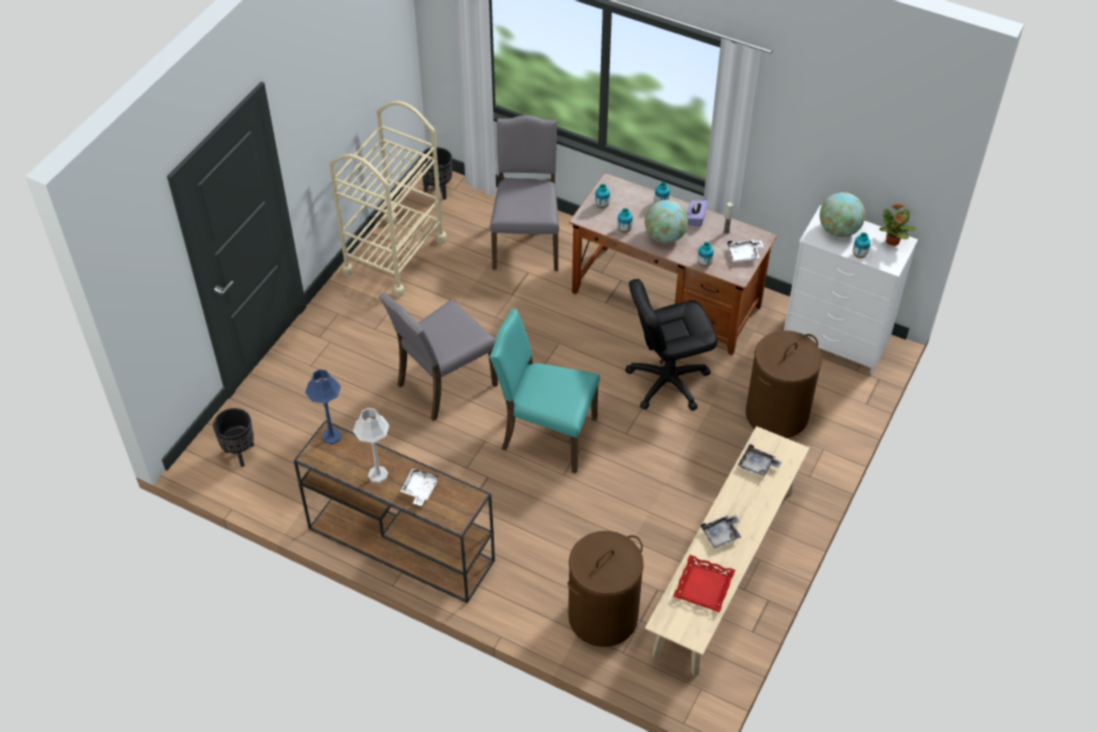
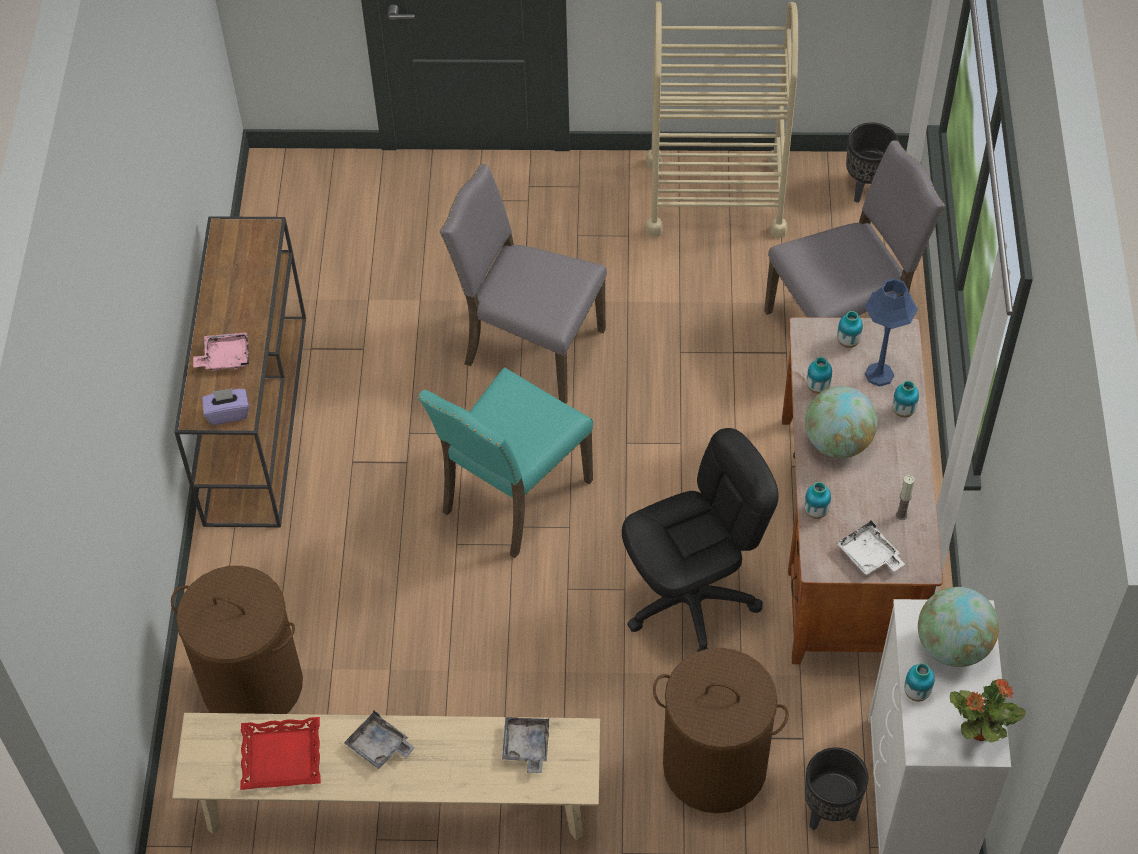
camera: 65 degrees right, 5 degrees up
(240, 453) = (307, 201): black planter -> black planter (830, 812)
(331, 436) = (263, 234): blue table lamp -> blue table lamp (879, 374)
(378, 474) = (228, 305): grey table lamp -> none
(419, 490) = (225, 357): white tray -> pink tray
(546, 435) = (512, 496): turquoise chair -> turquoise chair turned 135 degrees counterclockwise
(667, 381) = (691, 601): black office chair -> black office chair turned 105 degrees clockwise
(695, 218) = (902, 465): purple tissue box -> purple tissue box (228, 413)

